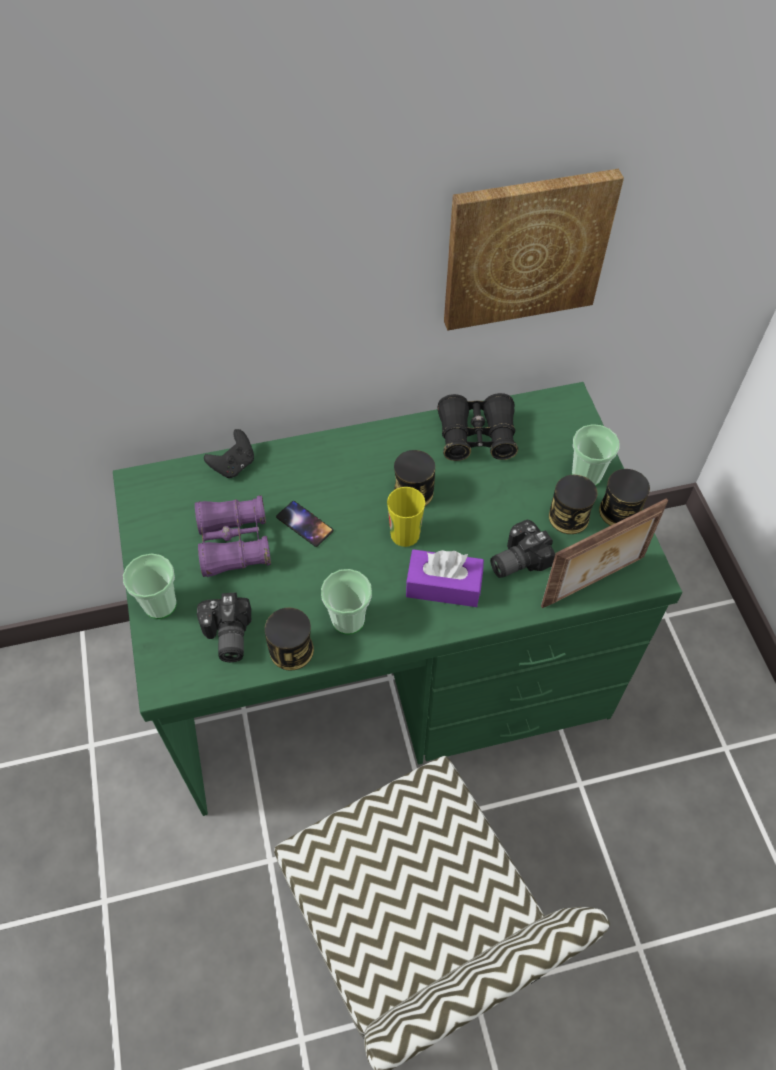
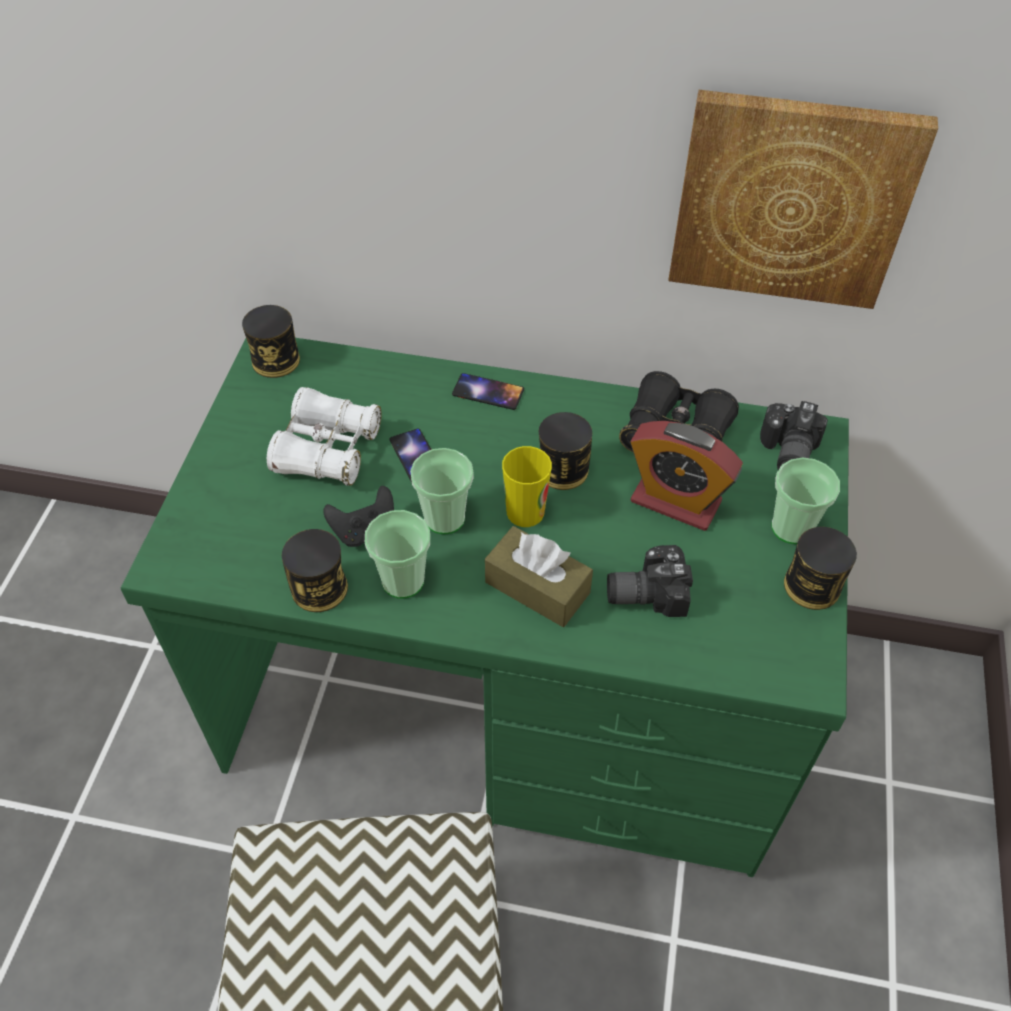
camera: 25 degrees right, 5 degrees down
(160, 604) = (211, 483): cup -> cup (444, 518)
(226, 636) = (257, 545): camera -> camera (785, 452)
(234, 465) = (377, 369): black game controller -> black game controller (365, 531)
(234, 543) = (327, 450): purple binoculars -> white binoculars
(327, 453) = (488, 392): none -> phone
(443, 586) = (537, 587): purple tissue box -> brown tissue box
(502, 486) = (675, 501): none -> alarm clock
(568, 517) = (740, 567): can -> can (276, 360)
(594, 582) = (731, 658): picture frame -> none

